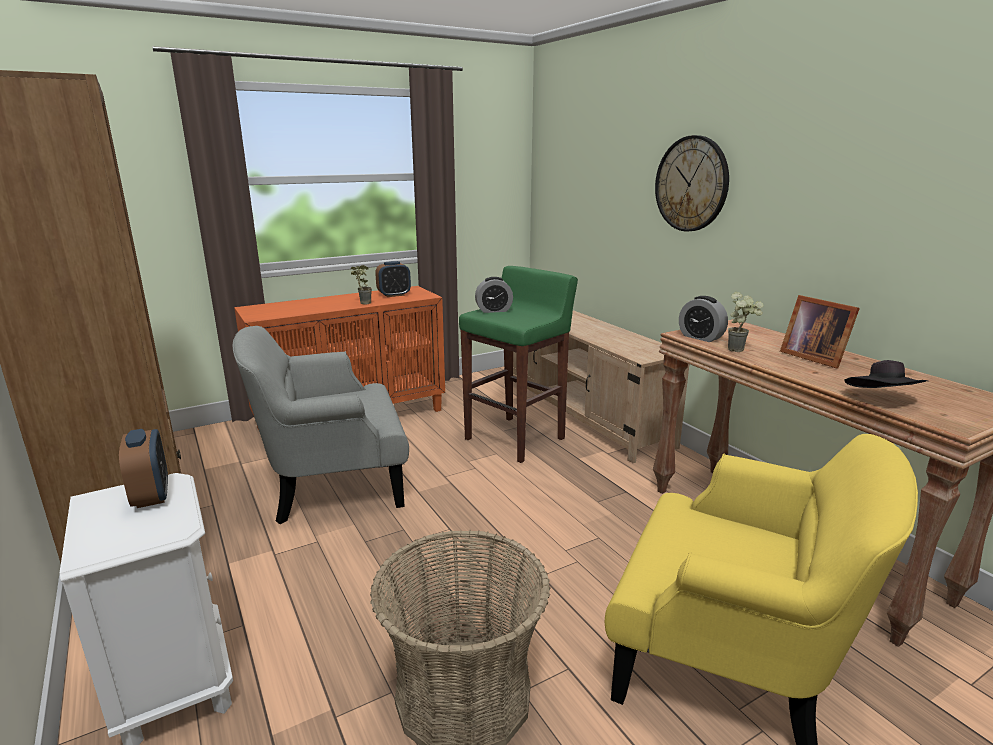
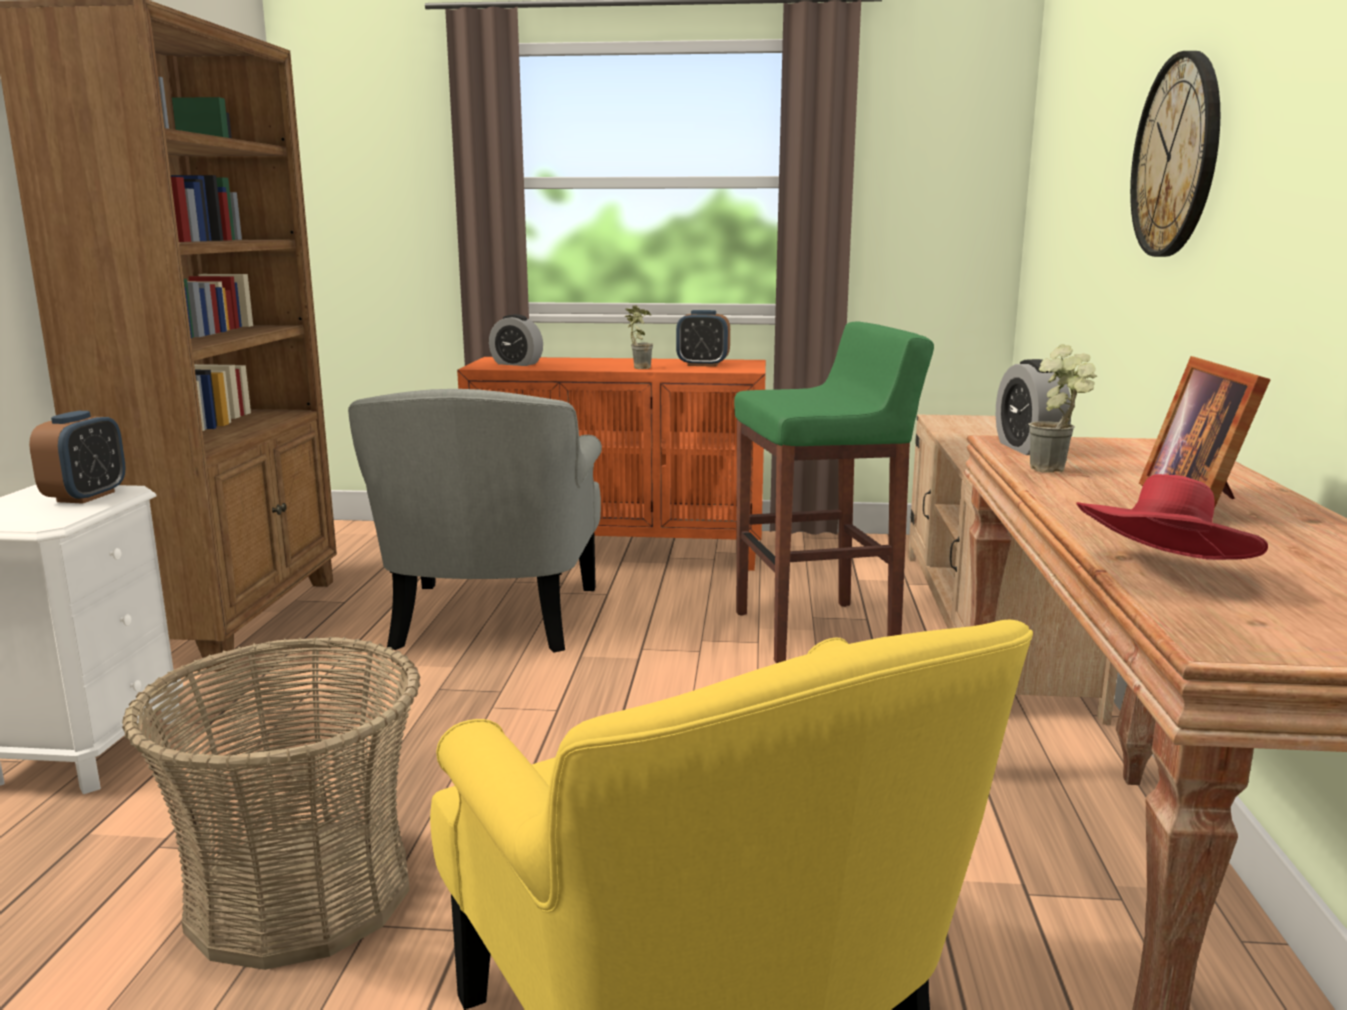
camera: 35 degrees right, 5 degrees down
(333, 484) = (492, 618): grey armchair -> grey armchair turned 105 degrees counterclockwise
(494, 310) = (793, 391): alarm clock -> alarm clock (516, 364)
(882, 399) = (1163, 574): black hat -> red hat

